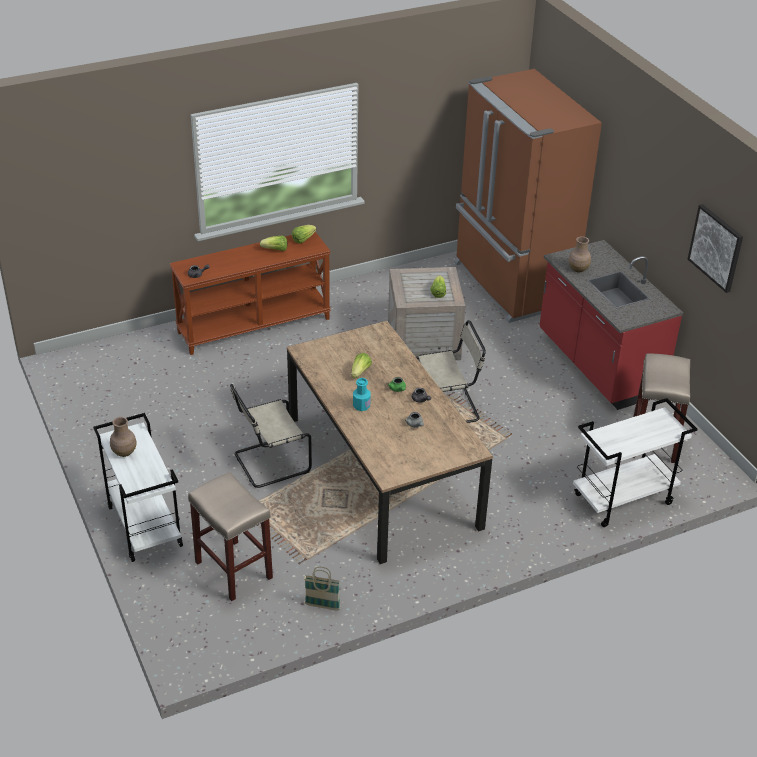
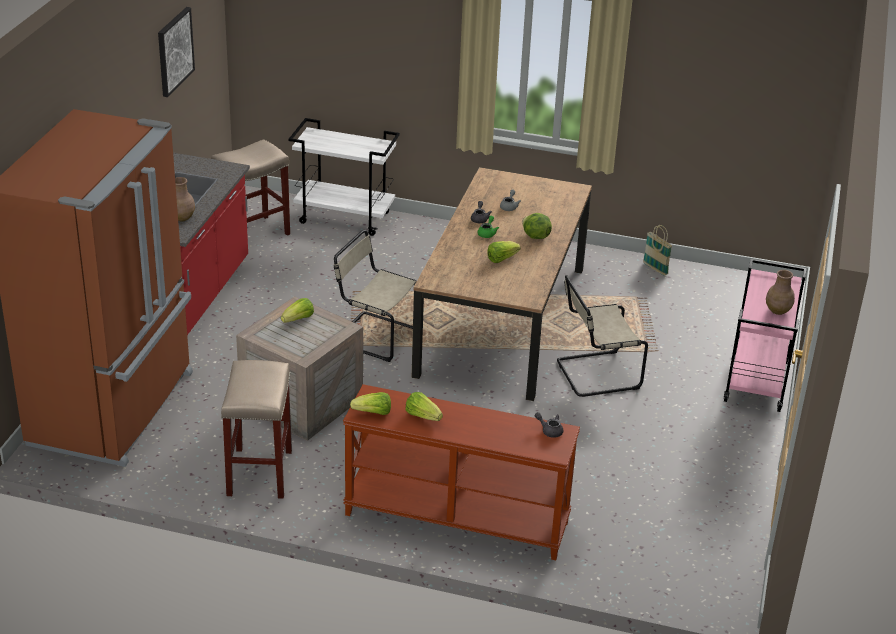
camera: 140 degrees left, 5 degrees down
(143, 526) = (757, 382): white cart -> pink cart
(232, 570) = (704, 319): beige stool -> beige stool (260, 474)
(269, 463) = (594, 374): beige chair -> beige chair turned 150 degrees clockwise
(361, 406) = (535, 236): turquoise bottle -> lettuce

